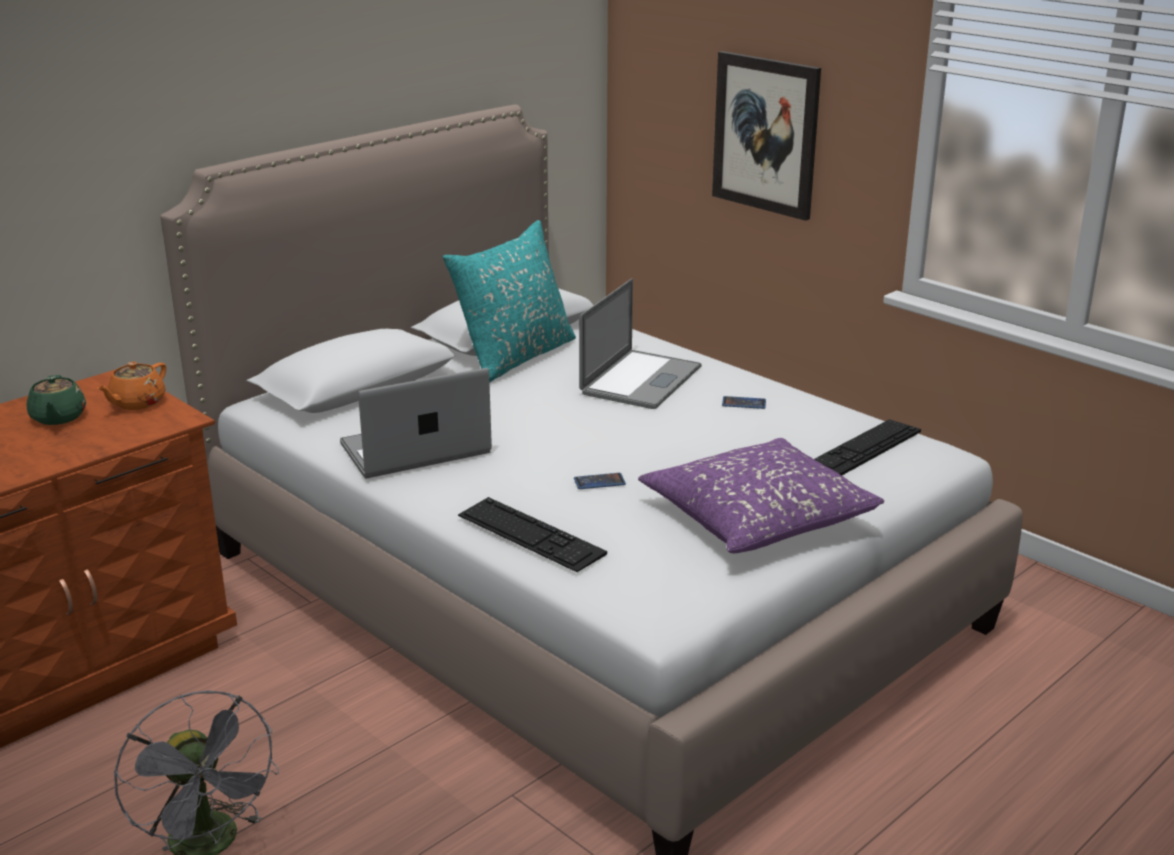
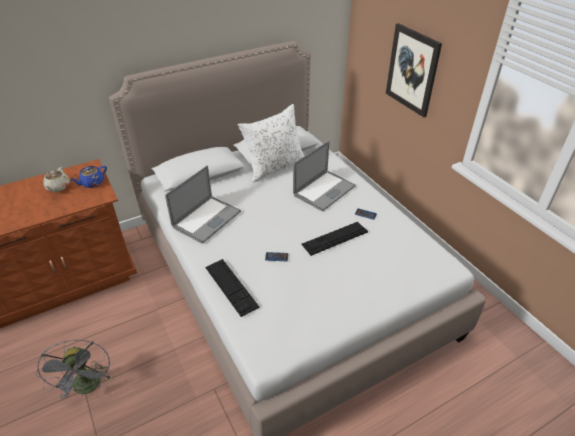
camera: 15 degrees right, 15 degrees up
(58, 418) = (58, 187): green teapot -> beige teapot
(137, 403) = (92, 183): orange teapot -> blue teapot
(415, 449) = (206, 219): laptop -> laptop turned 135 degrees clockwise
(514, 357) = (274, 166): turquoise pillow -> white pillow
(758, 517) = (340, 295): purple pillow -> none
(864, 448) = (411, 256): keyboard -> keyboard (335, 238)

